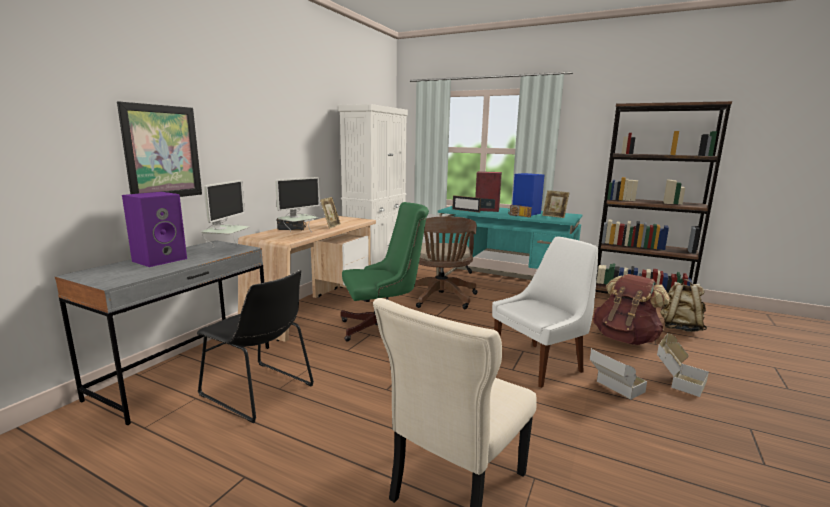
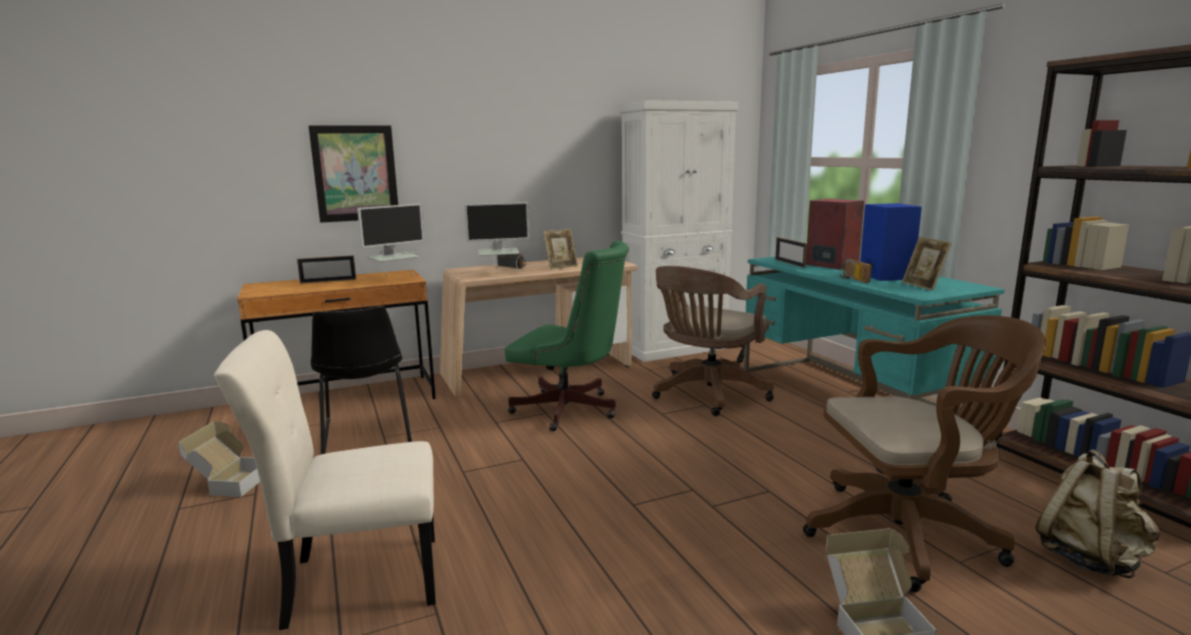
camera: 40 degrees right, 0 degrees up
(160, 259) = (328, 281): purple speaker -> picture frame
(186, 372) = (348, 400): grey desk -> brown desk
(540, 364) = (684, 512): white chair -> none
(614, 389) = (728, 584): cardboard box -> cardboard box (229, 483)
(625, 339) = (909, 533): brown backpack -> brown office chair

